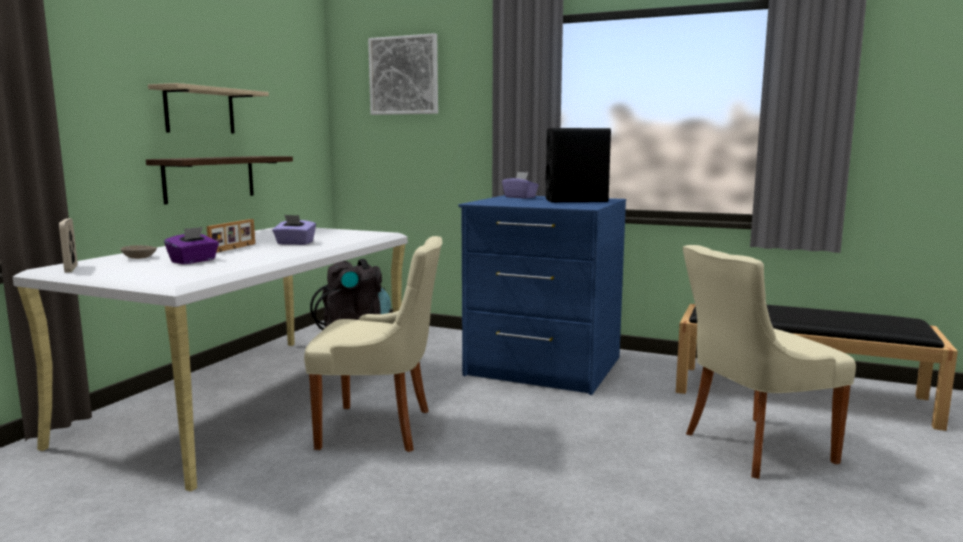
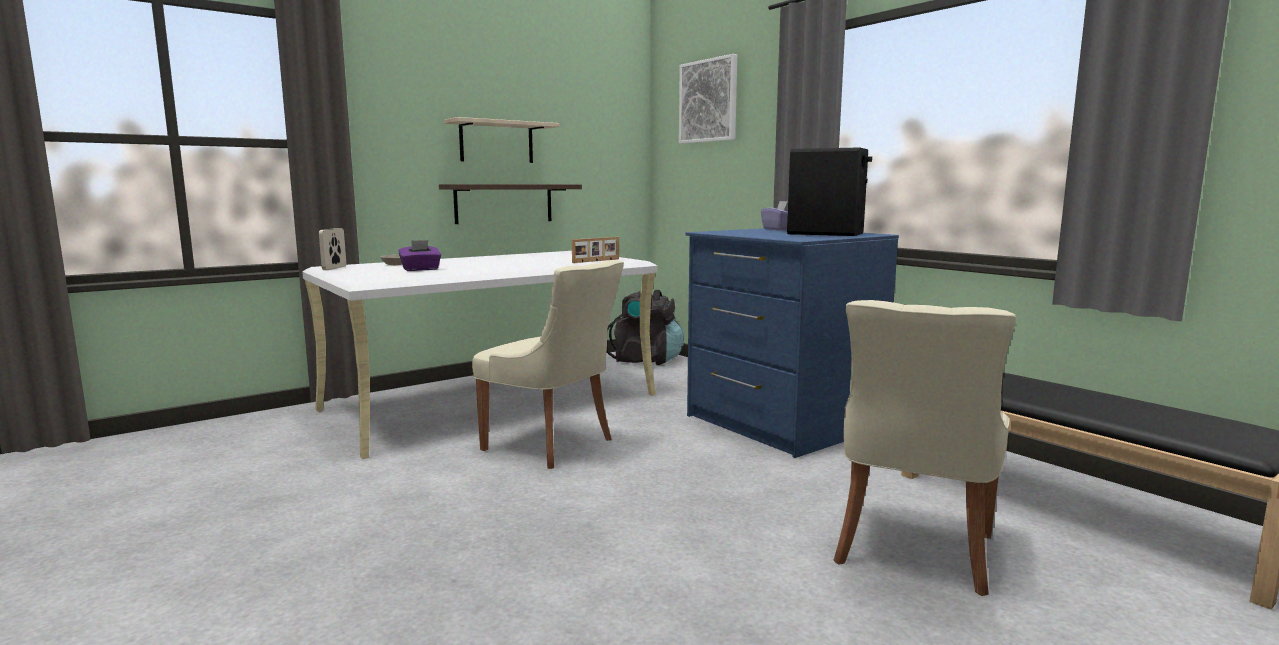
camera: 30 degrees right, 0 degrees up
(233, 248) = (476, 263): picture frame -> picture frame (596, 261)
(295, 243) = (532, 263): purple tissue box -> none
(752, 447) = (911, 551): beige chair -> beige chair turned 75 degrees counterclockwise

